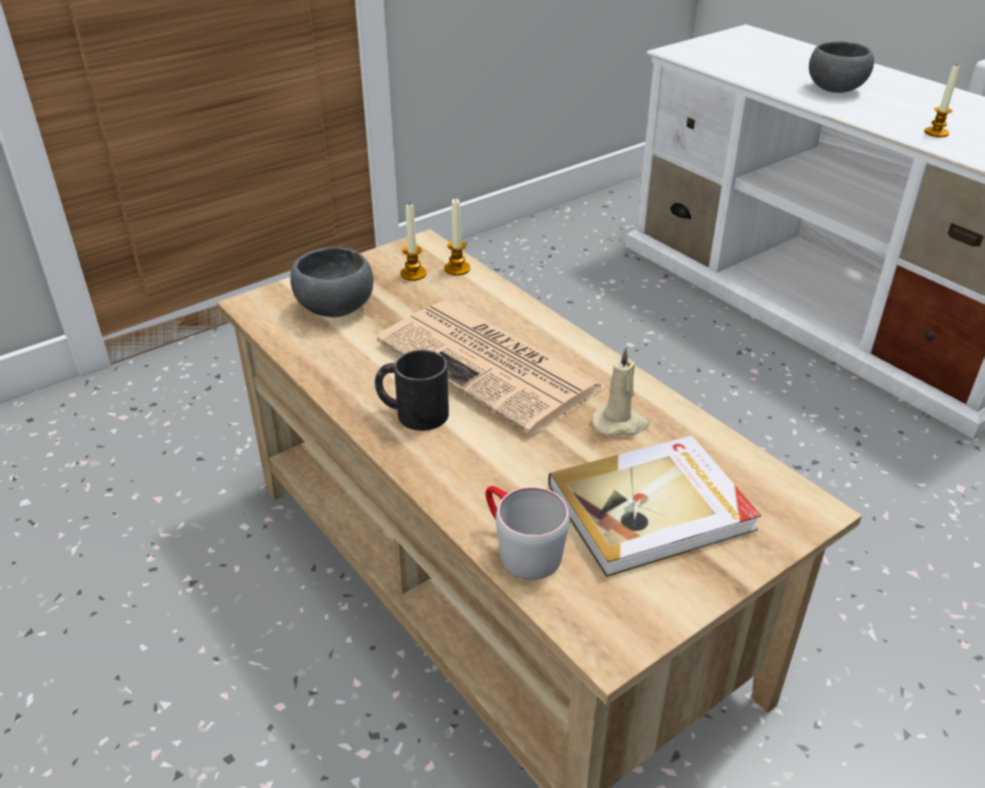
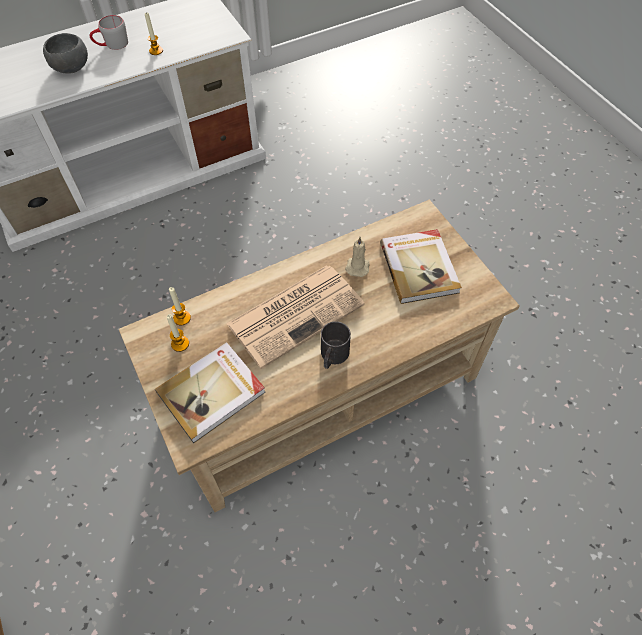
camera: 80 degrees left, 20 degrees up
(335, 310) = (212, 393): grey bowl -> book
(519, 549) = (441, 322): grey mug -> grey mug (112, 45)

